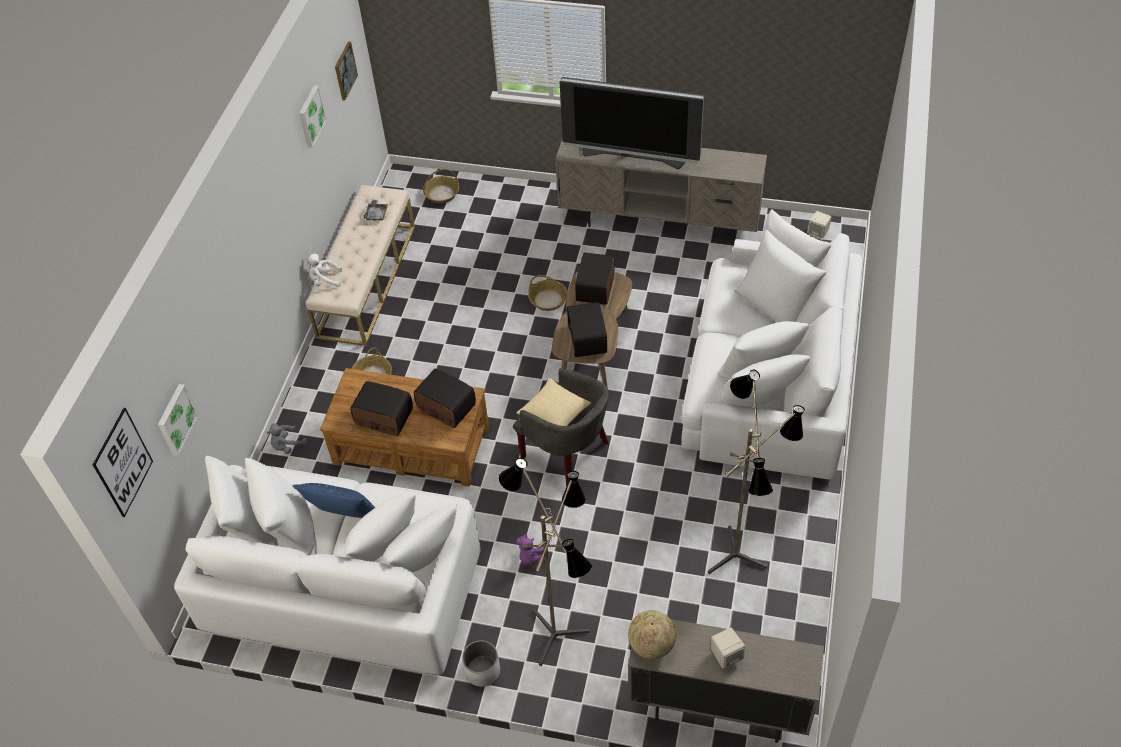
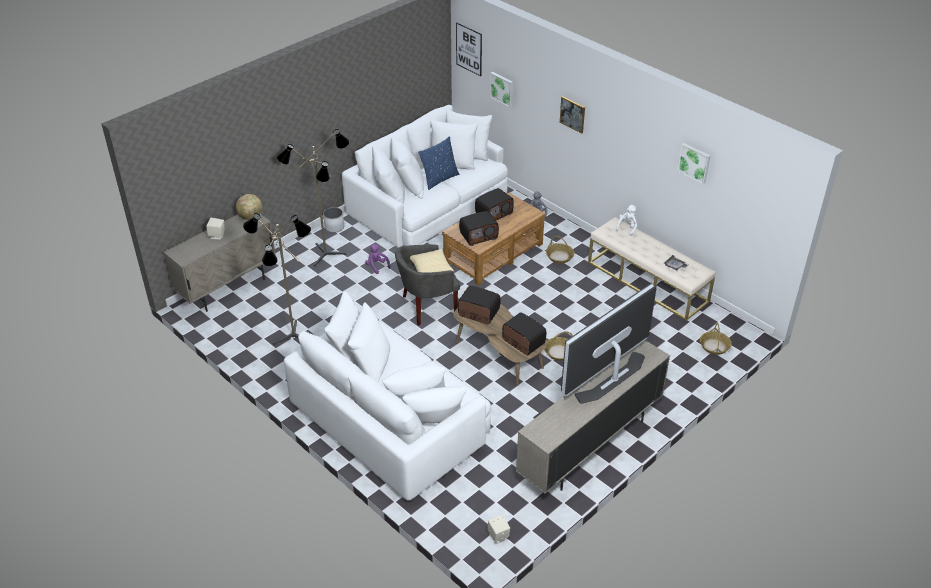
camera: 120 degrees right, 10 degrees down
(345, 70) = (753, 204): picture -> picture (572, 114)

